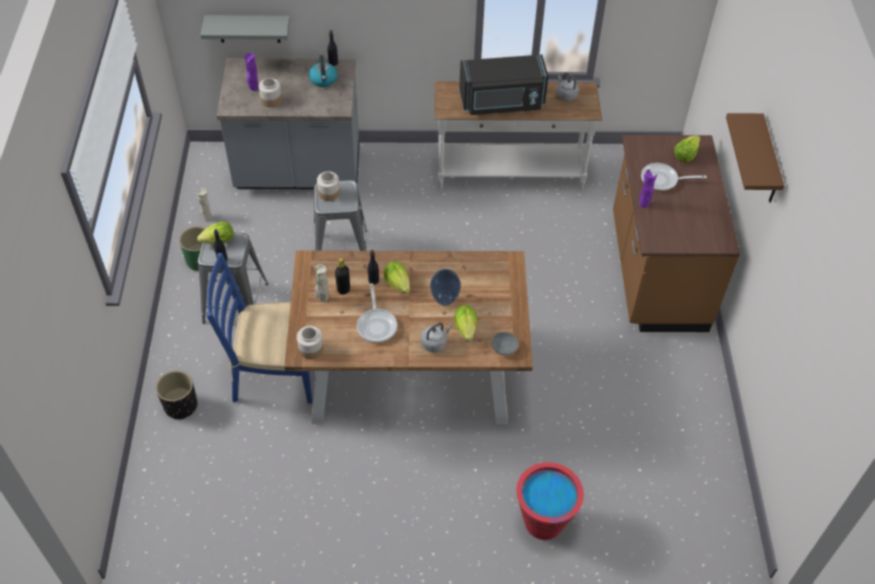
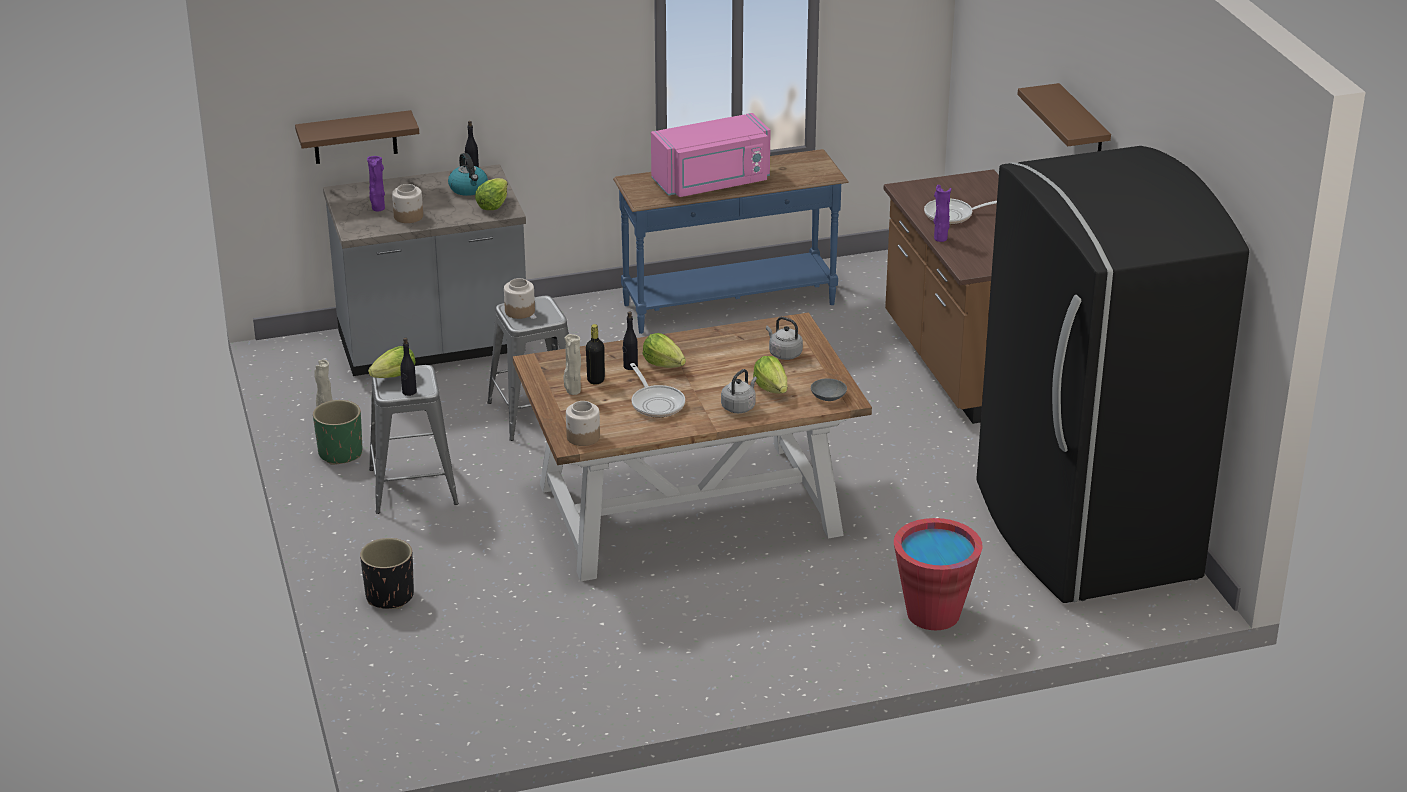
camera: 15 degrees left, 20 degrees down
(249, 28) = (355, 137): grey shelf -> brown shelf
(274, 373) = (504, 543): blue chair -> none
(445, 300) = (731, 368): vase -> none
(502, 102) = (712, 183): black microwave -> pink microwave
(510, 176) = (730, 305): white console table -> blue console table
(566, 95) = (791, 165): grey kettle -> grey kettle (784, 354)
(682, 464) = (1083, 532): none -> black fridge
(685, 155) = (970, 190): lettuce -> lettuce (492, 205)

